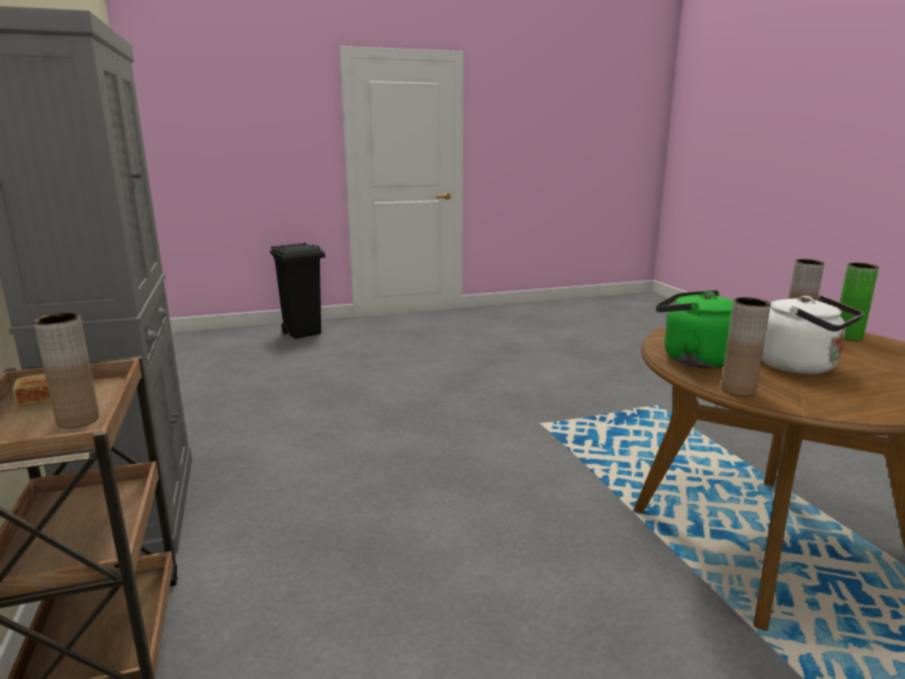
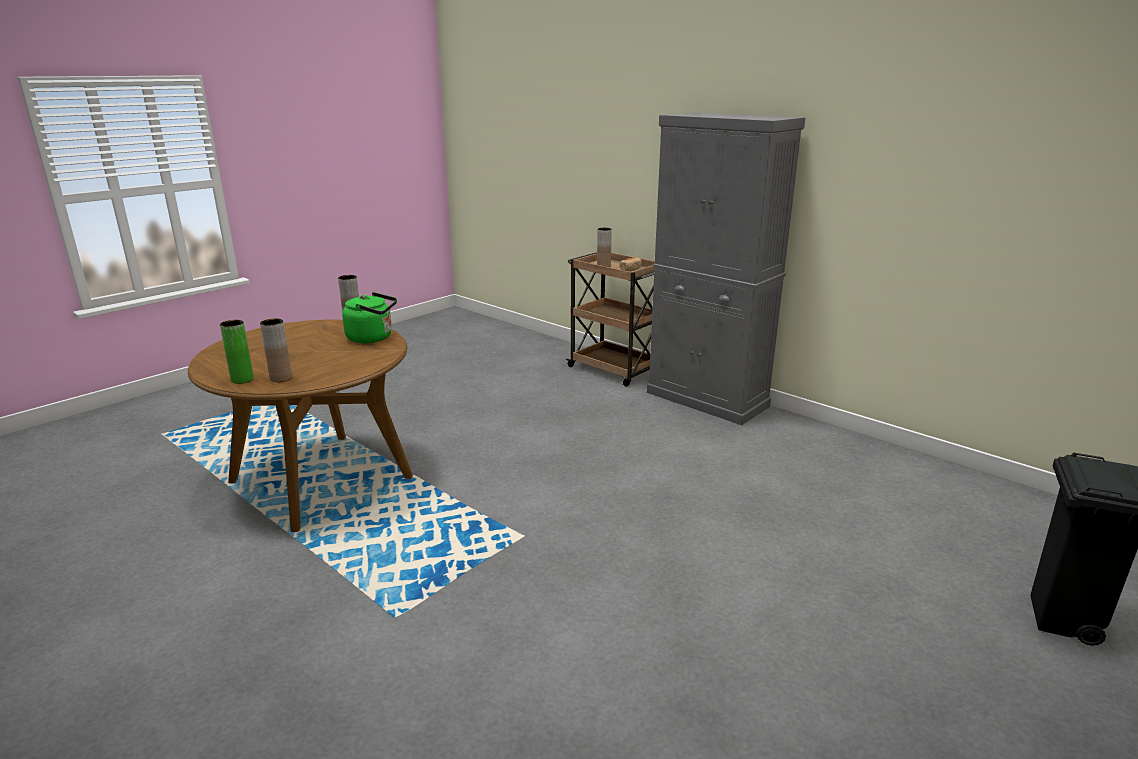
camera: 150 degrees right, 5 degrees up
(801, 367) = (306, 344): white kettle -> none

